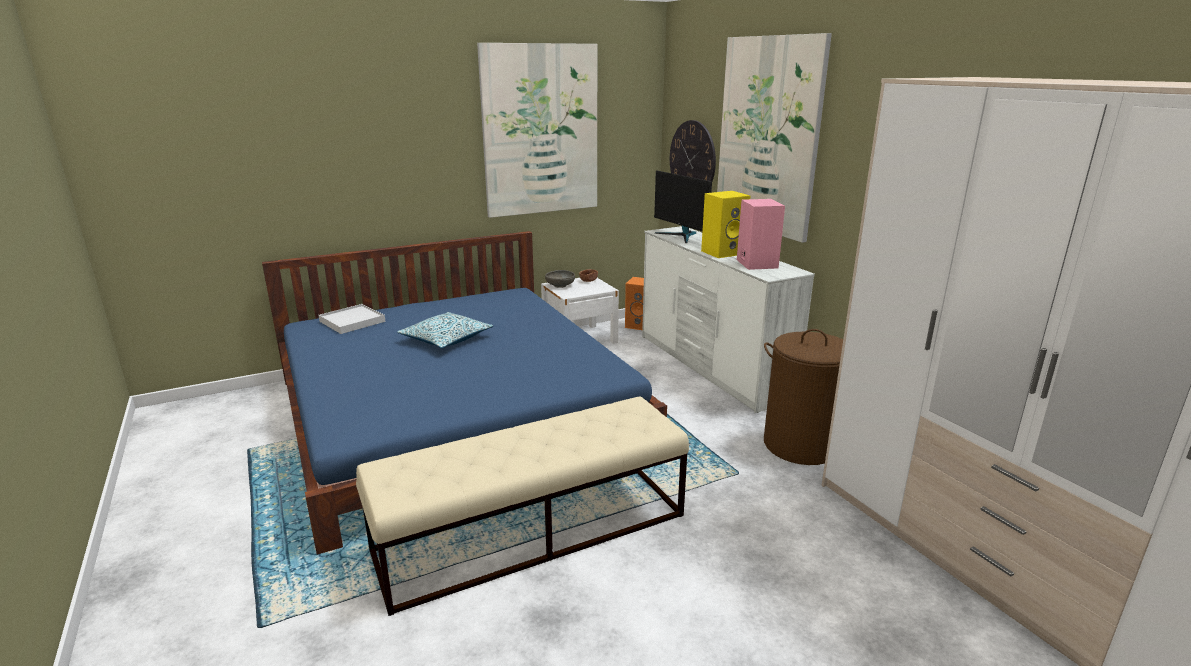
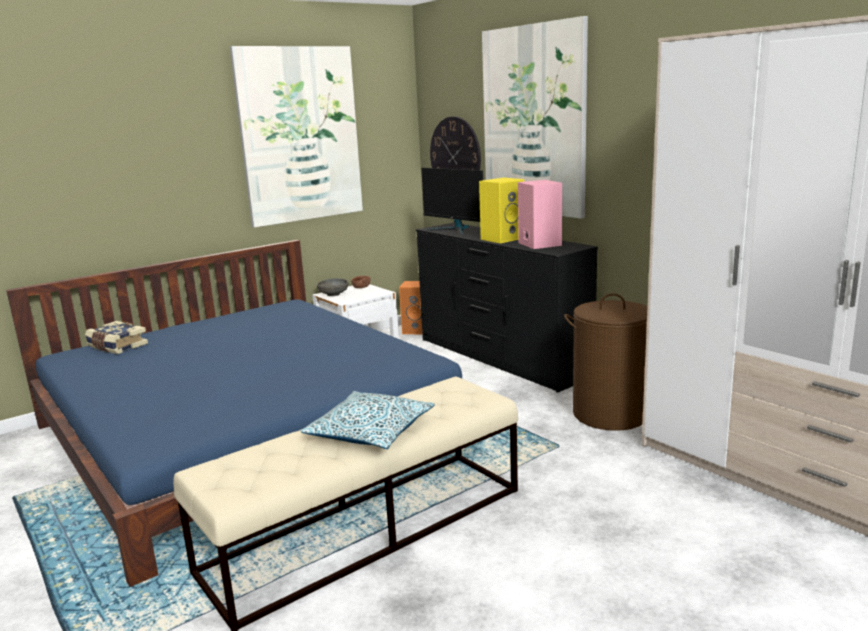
camera: 10 degrees left, 5 degrees down
(352, 321) = (116, 347): white tray -> book
(446, 339) = (230, 351): pillow -> pillow (370, 432)
(711, 367) = (500, 358): white dresser -> black dresser

